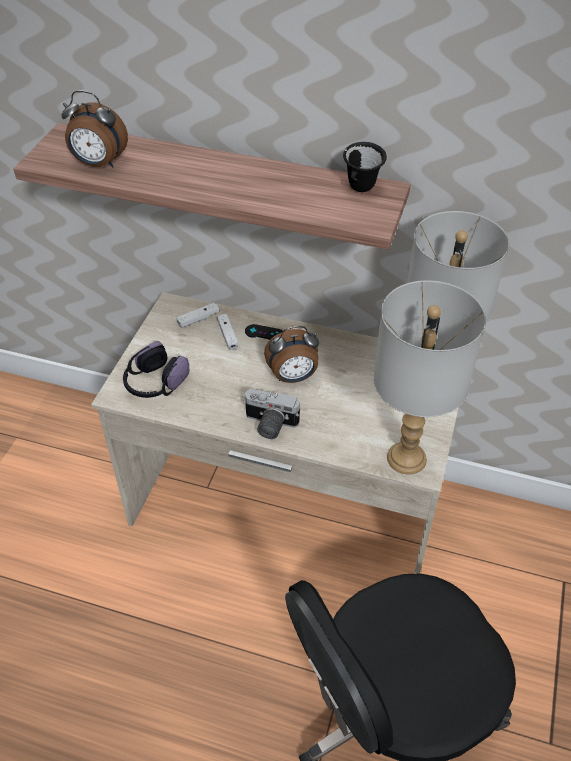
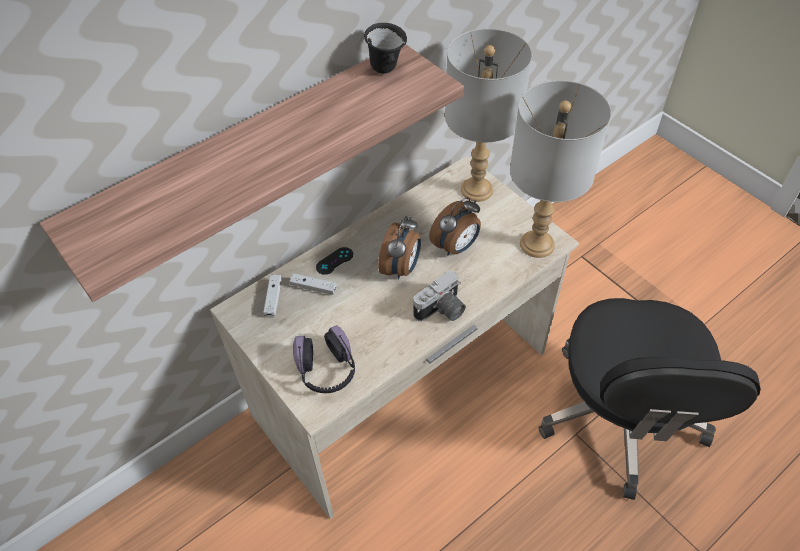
camera: 55 degrees left, 5 degrees up
(99, 164) = (161, 218): alarm clock -> alarm clock (456, 247)

